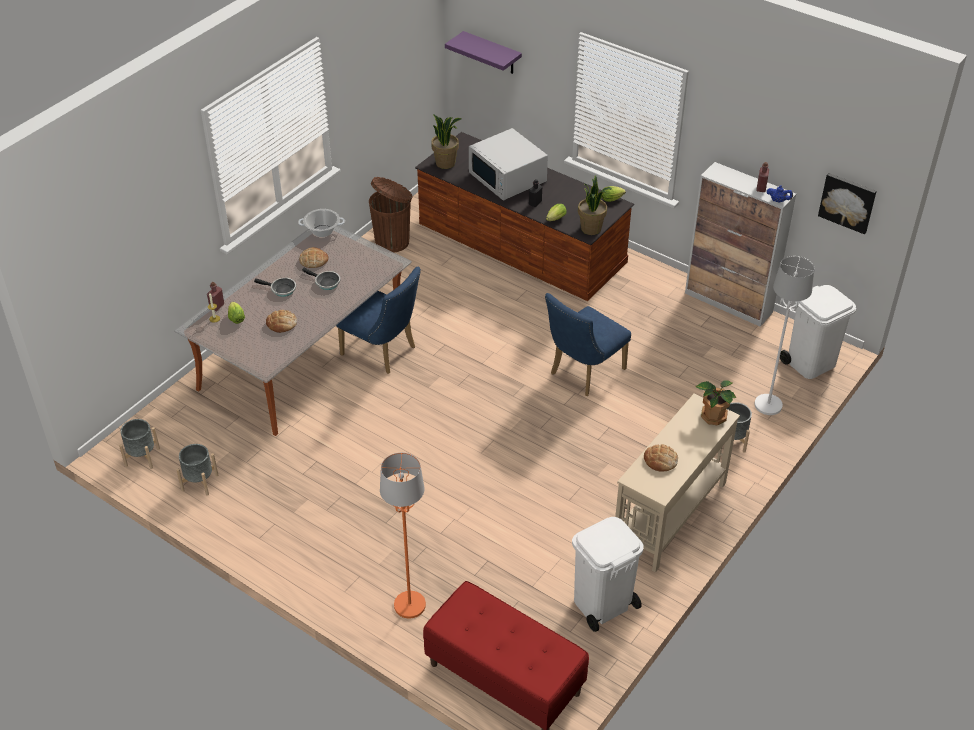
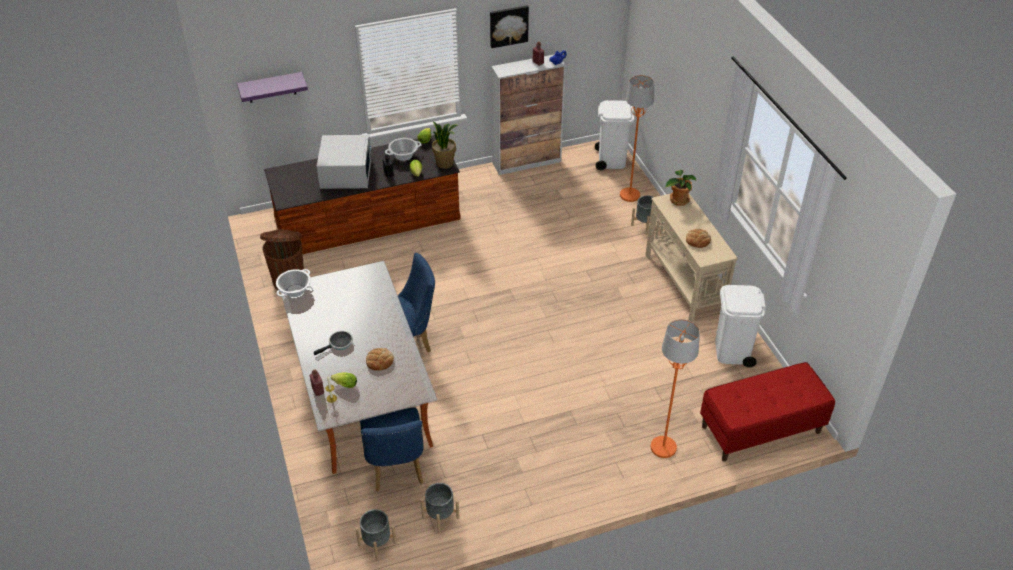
camera: 55 degrees left, 0 degrees up
(313, 260) = (324, 311): bread -> none
(325, 282) = (358, 316): frying pan -> none
(446, 163) = (291, 193): potted plant -> none
(508, 178) = (346, 173): white microwave -> white microwave turned 90 degrees counterclockwise
(572, 198) = (404, 156): none -> cooking pot
(583, 373) = (526, 256): blue chair -> blue chair (396, 470)
(768, 405) = (630, 195): white floor lamp -> orange floor lamp
(847, 202) = (594, 38): picture -> picture (508, 25)

